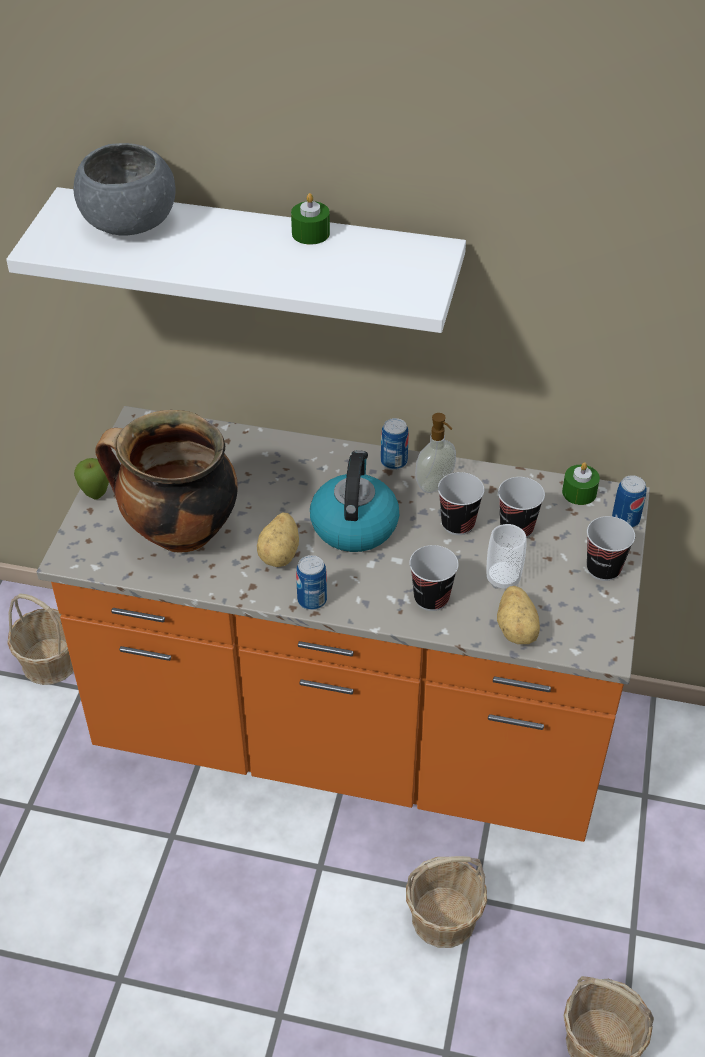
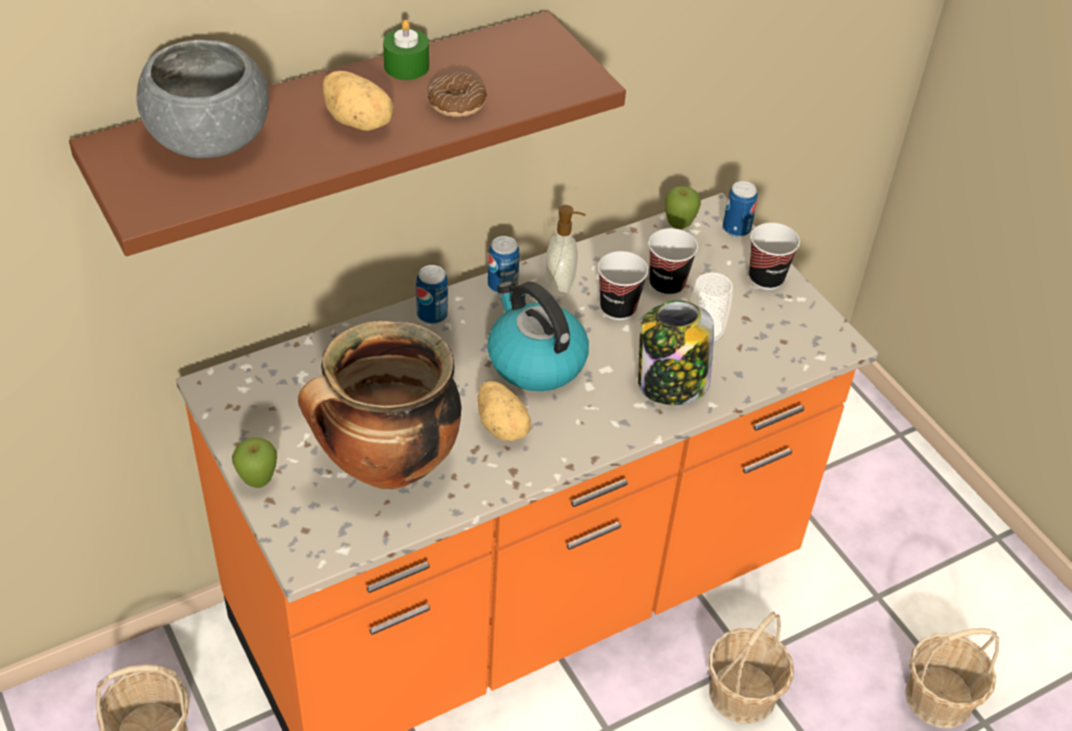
camera: 45 degrees left, 0 degrees up
(259, 257) = (328, 123): white shelf -> brown shelf
(309, 272) = (457, 103): none -> donut
(312, 600) = (578, 449): can -> can (432, 315)
(431, 598) = (671, 384): cup -> jar
(517, 629) = (762, 367): potato -> potato (359, 121)
(579, 492) = (678, 226): green candle -> apple

